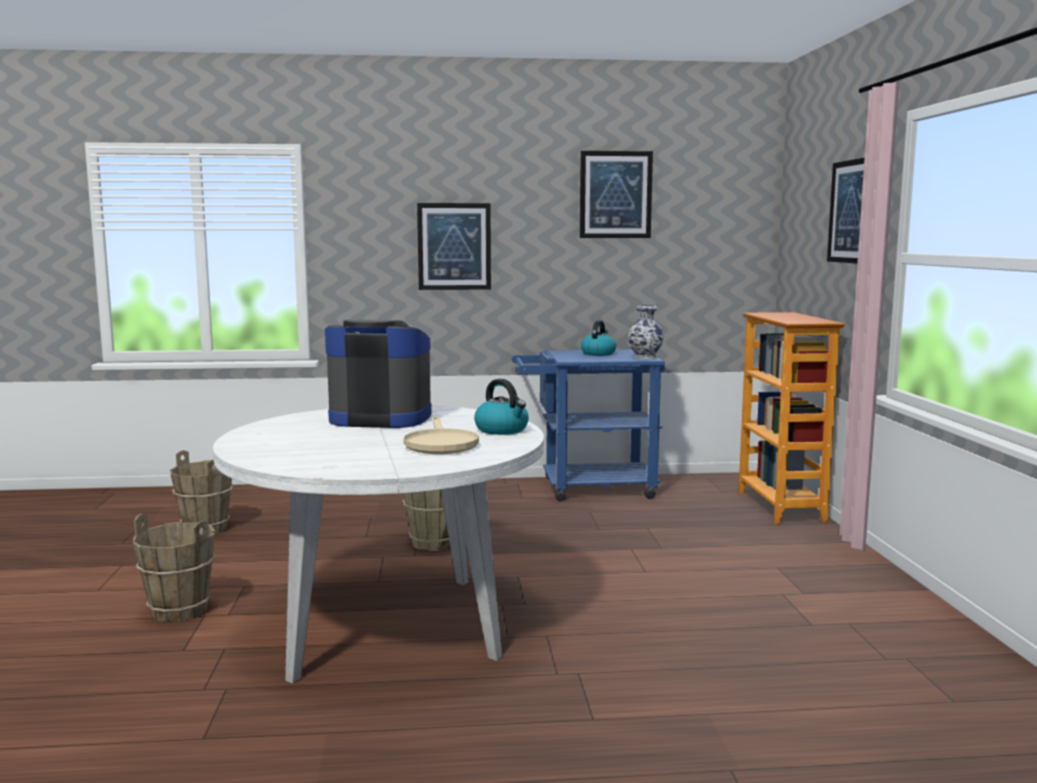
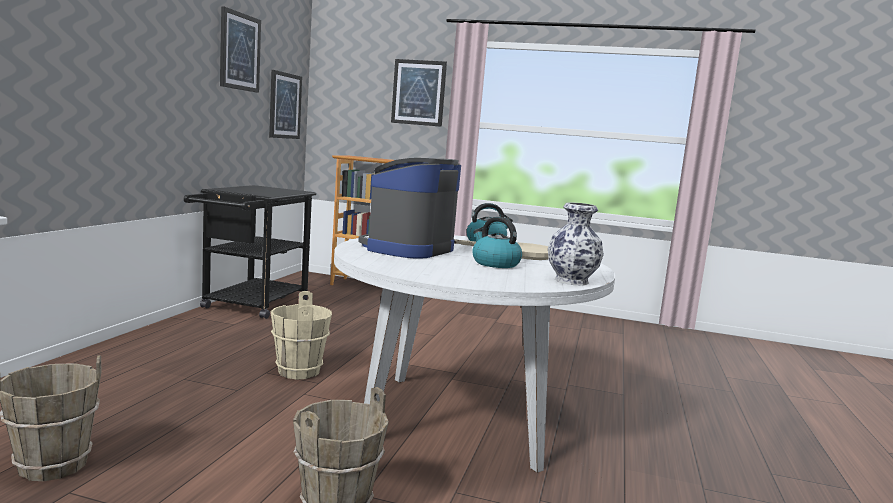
camera: 70 degrees left, 0 degrees up
(454, 246) = (135, 81): picture -> picture (284, 106)
(587, 488) = (251, 306): blue cart -> black cart
(598, 354) = (254, 189): kettle -> kettle (494, 263)
(645, 357) = (293, 190): vase -> vase (570, 281)

